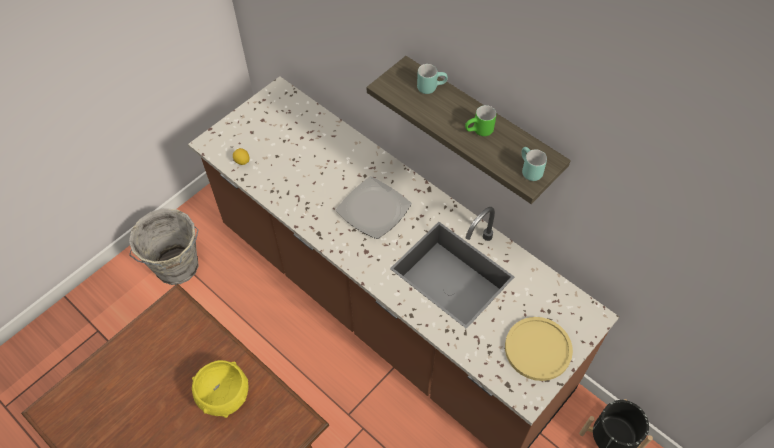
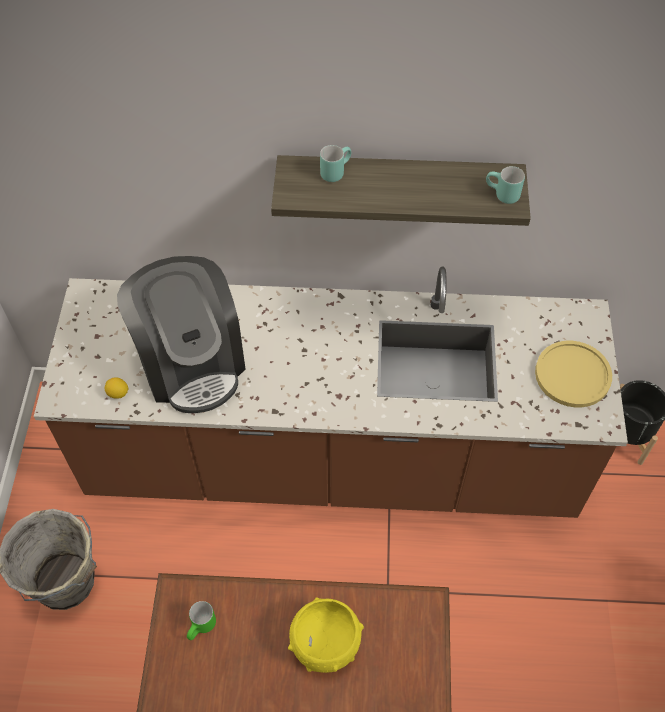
camera: 40 degrees left, 0 degrees up
(299, 171) = (191, 362): none -> coffee machine
(373, 209) = (305, 350): plate -> none
(479, 132) = (424, 187): green mug -> green mug (202, 628)

